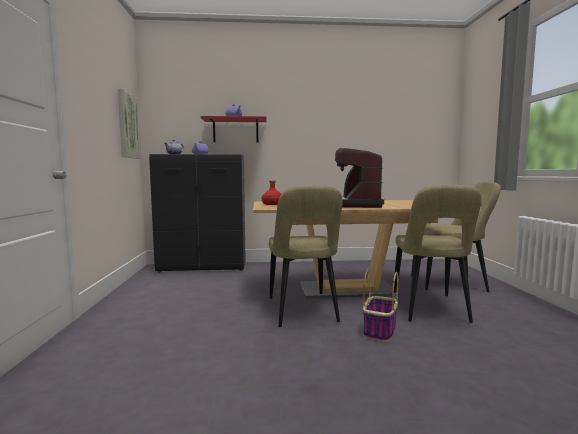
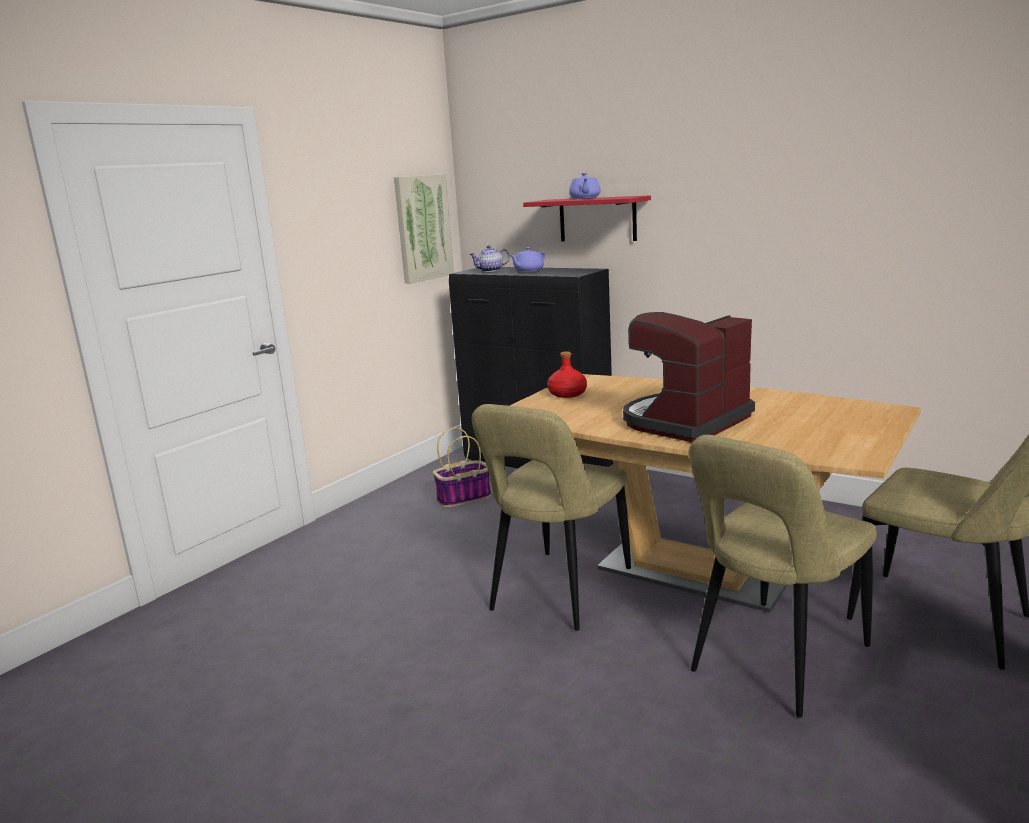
camera: 40 degrees right, 10 degrees up
(379, 330) = (613, 668): basket -> basket (464, 498)

